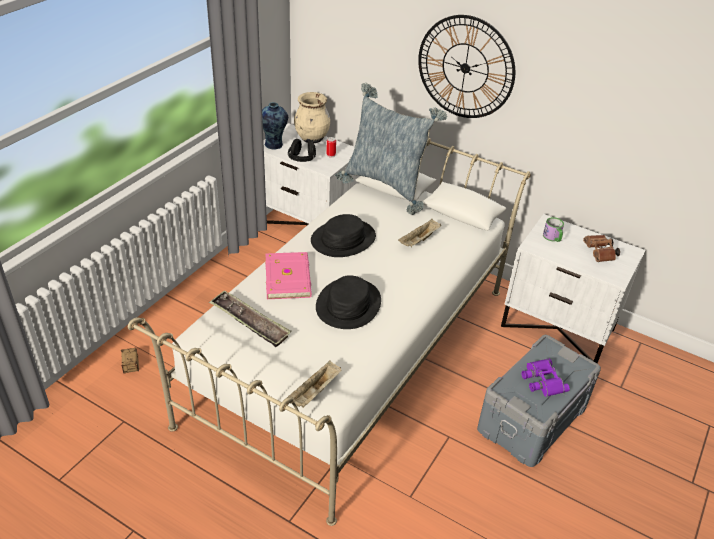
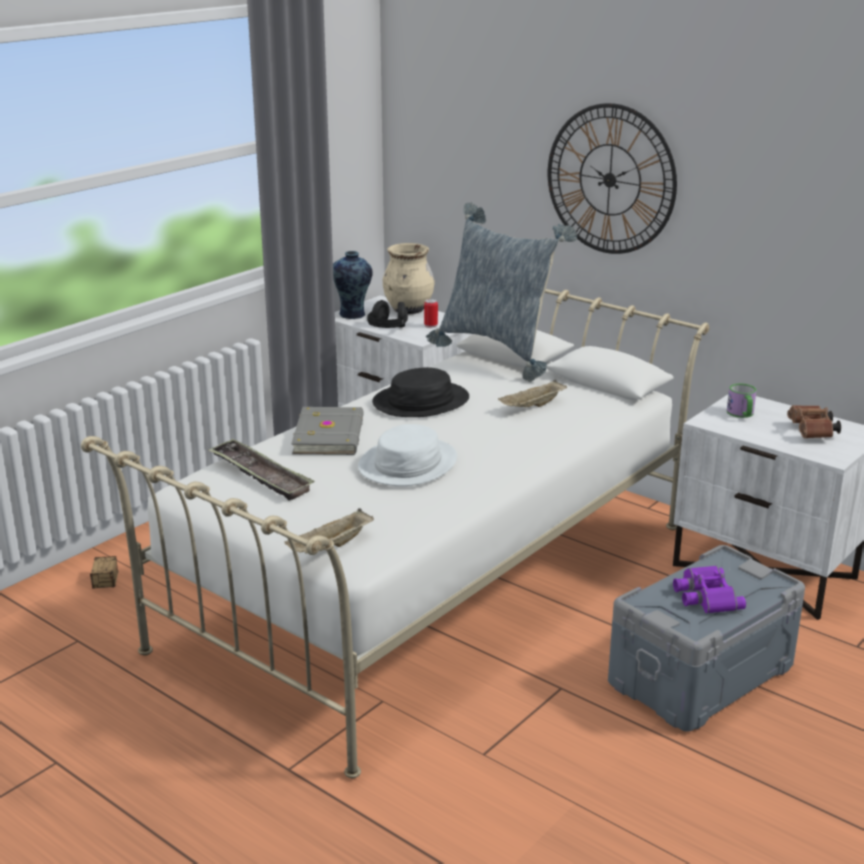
camera: 10 degrees right, 15 degrees down
(289, 277) = (330, 435): pink book -> grey book
(348, 304) = (408, 464): black hat -> white hat

